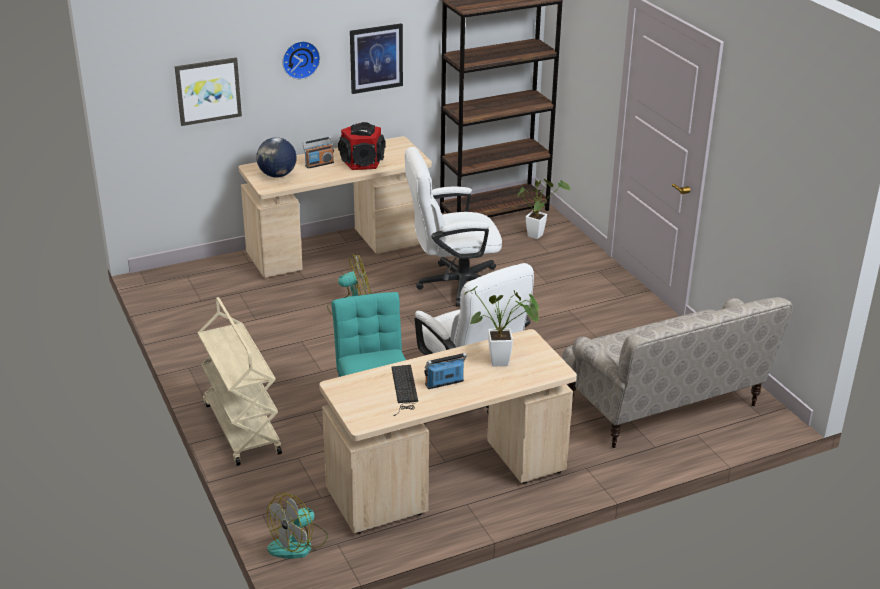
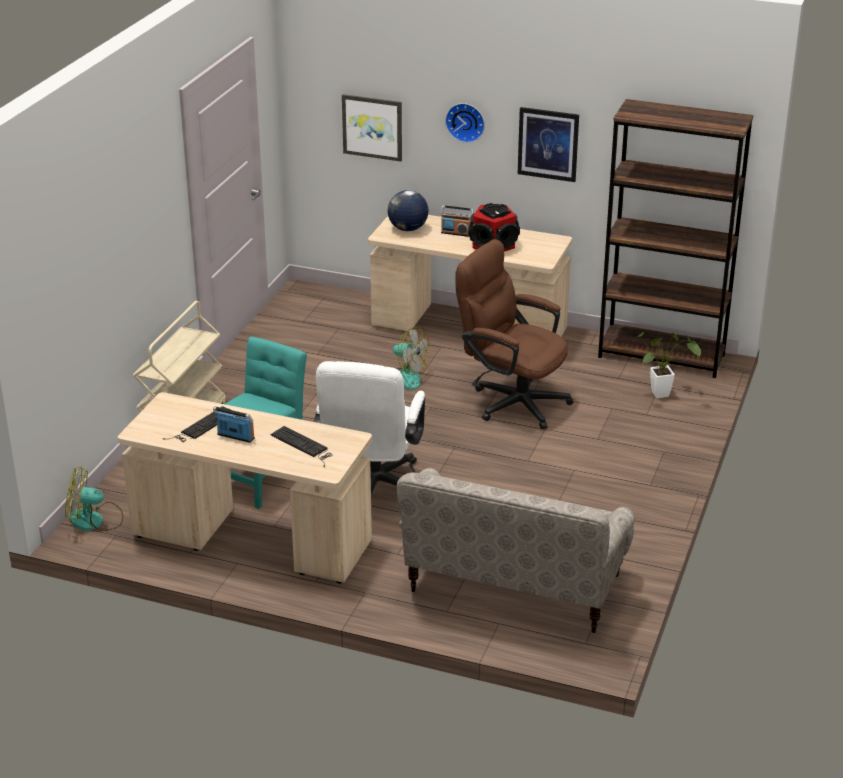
camera: 45 degrees right, 0 degrees up
(453, 285) = (511, 401): white office chair -> brown office chair
(504, 362) = (303, 445): potted plant -> keyboard

